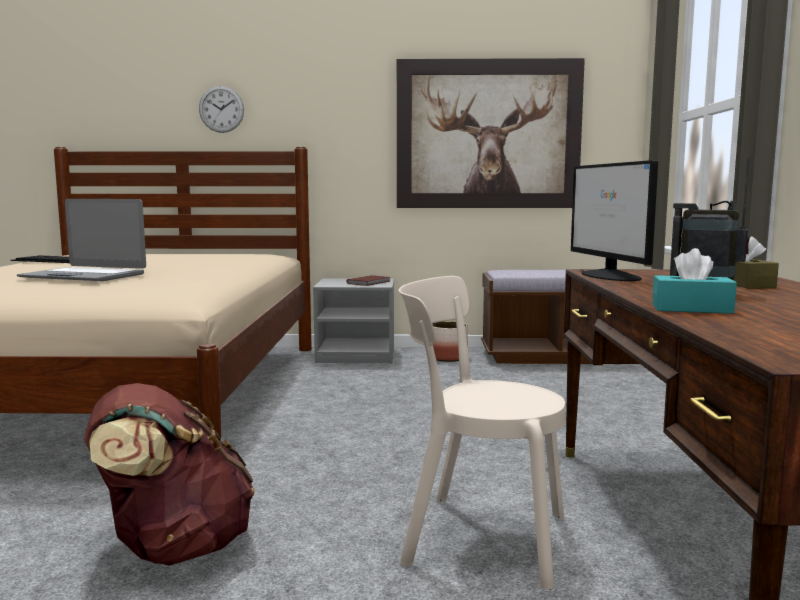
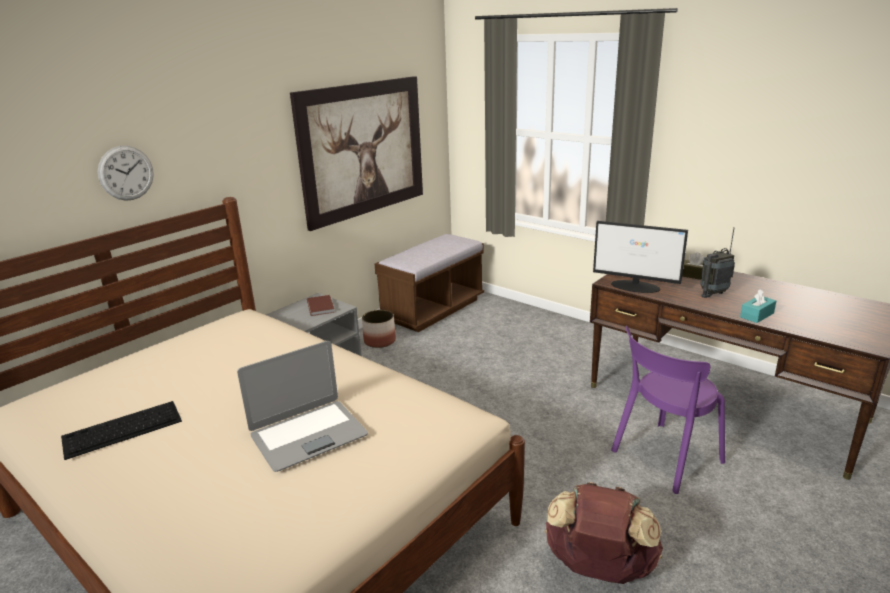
camera: 50 degrees left, 15 degrees up
(477, 537) = (663, 458): beige chair -> purple chair

